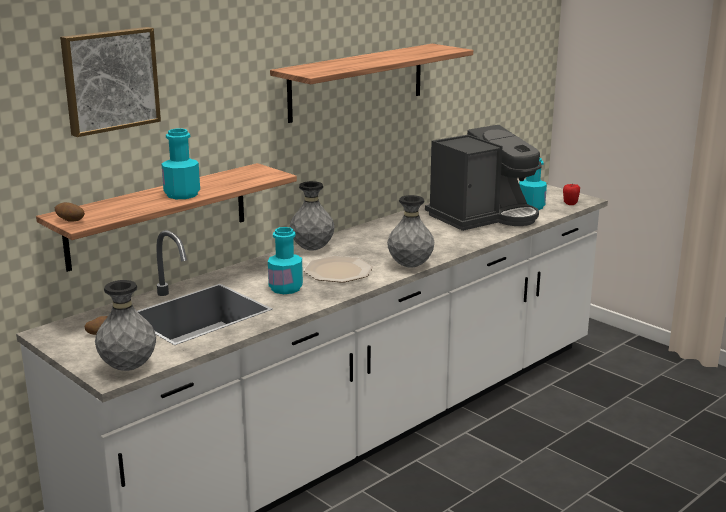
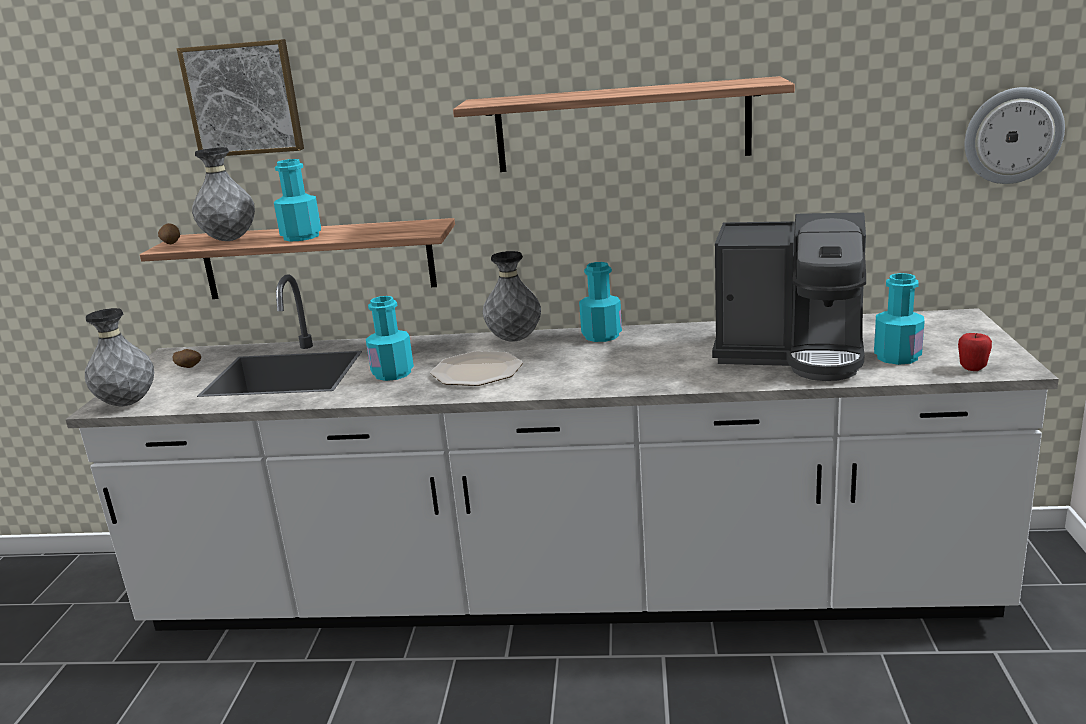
camera: 50 degrees right, 0 degrees up
(361, 233) = (601, 336): none -> turquoise bottle
(410, 266) = (555, 389): grey vase -> grey vase (230, 240)
(521, 72) = (1012, 136): none -> wall clock

